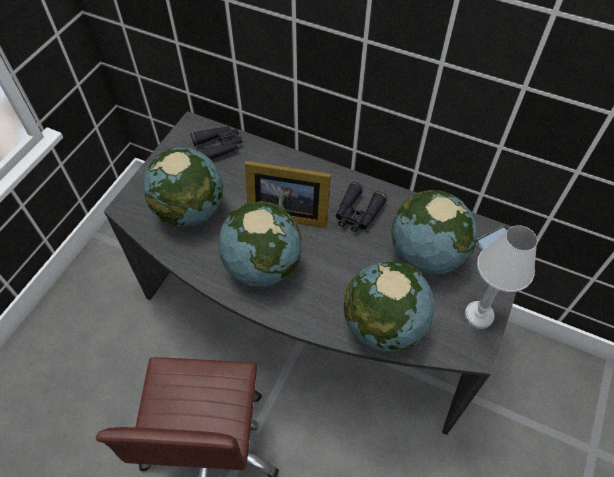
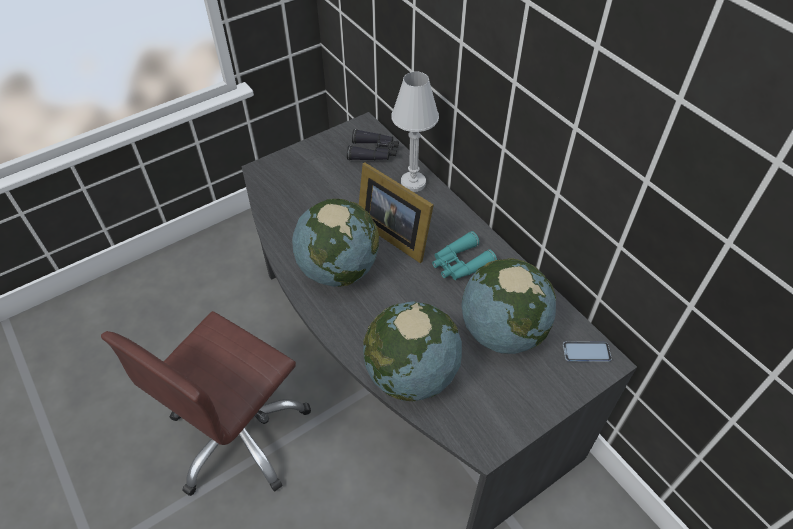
camera: 30 degrees right, 5 degrees down
(190, 211) = (310, 196): globe -> none
(357, 214) = (460, 264): black binoculars -> turquoise binoculars
(478, 315) = (514, 414): white table lamp -> white table lamp (413, 183)

